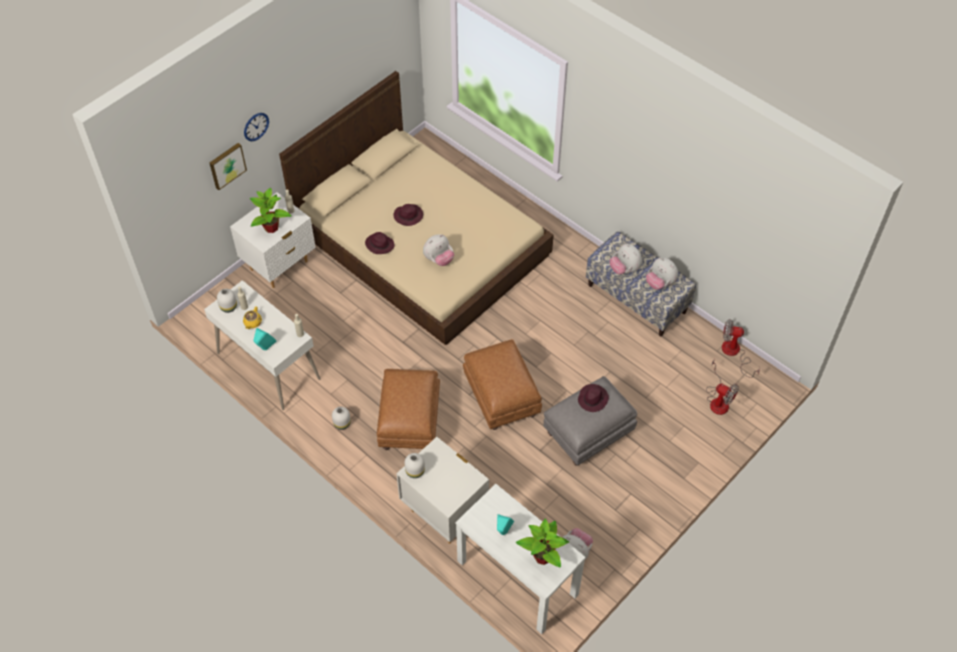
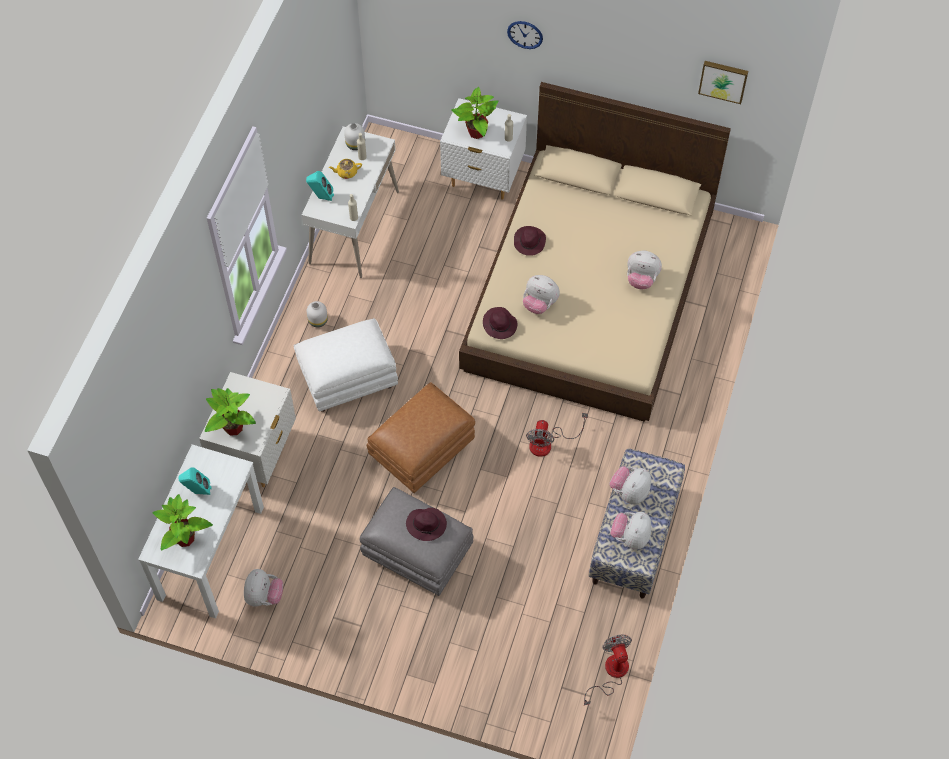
camera: 65 degrees right, 5 degrees up
(227, 165) = (477, 41): picture -> picture (723, 80)
(409, 216) = (585, 251): purple hat -> purple hat (500, 325)
(410, 423) = (347, 380): brown ottoman -> white ottoman
(415, 471) = (240, 386): white vase -> none
(451, 489) = (233, 427): none -> potted plant
(453, 194) = (641, 279): none -> plush toy
(718, 400) = (532, 676): fan -> fan (548, 443)

